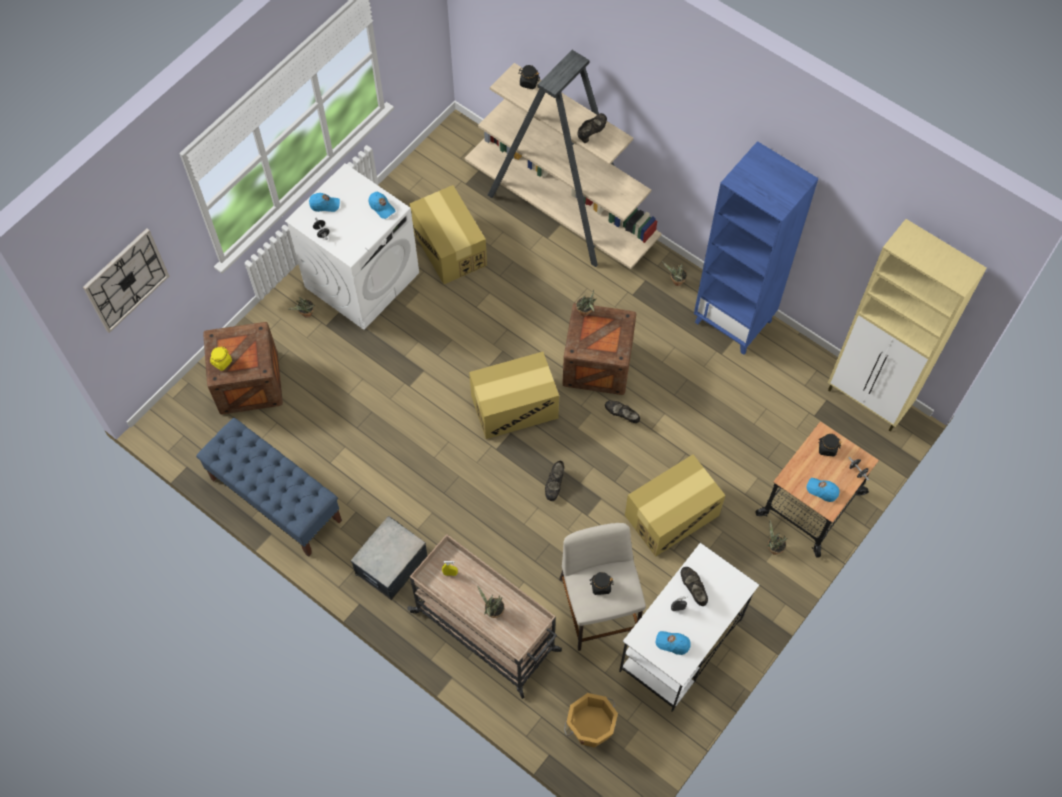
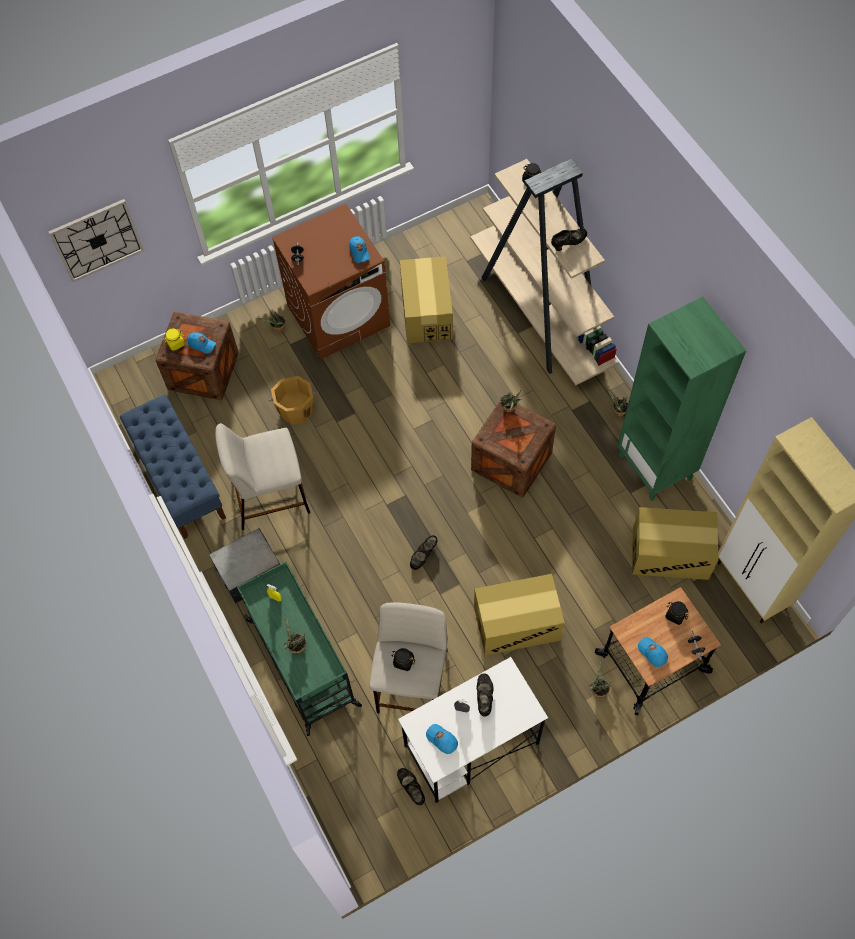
camera: 25 degrees right, 0 degrees up
(325, 205) = (311, 234): blue cap -> blue cap (202, 345)
(362, 279) = (339, 315): white washing machine -> brown washing machine
(378, 482) = (271, 496): none -> beige stool
(487, 632) = (304, 664): beige cart -> green cart
(514, 406) = (420, 473): cardboard box -> cardboard box (670, 553)
(590, 727) = (356, 786): orange bucket -> orange bucket (296, 410)
(622, 415) = (512, 515): black shoe -> black shoe (411, 788)
(734, 321) = (656, 467): blue bookcase -> green bookcase

